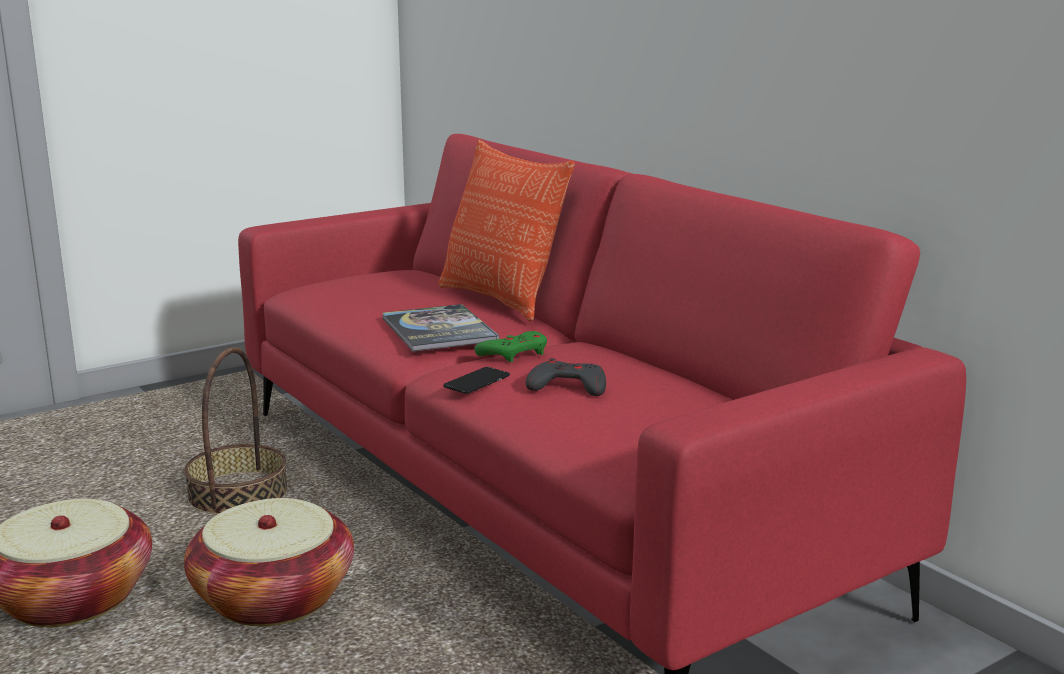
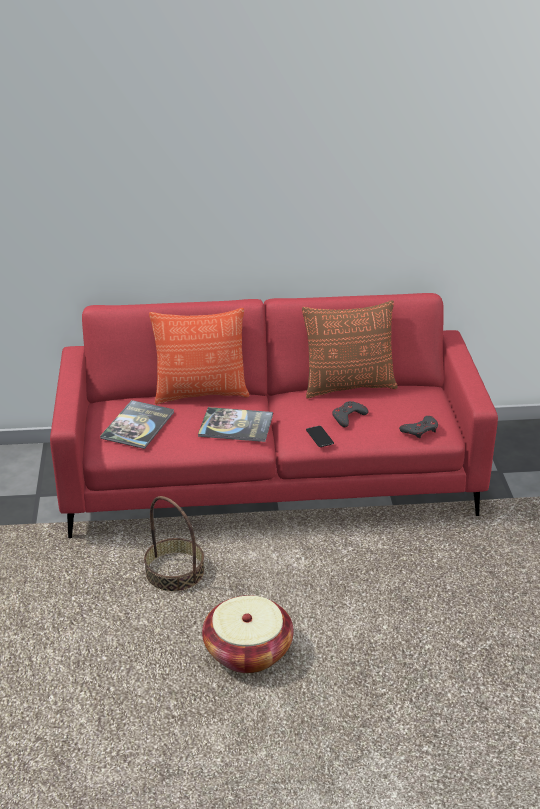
camera: 60 degrees left, 15 degrees up
(273, 598) = (301, 585): basket -> none
(371, 288) = (138, 425): none -> book
(514, 353) = (290, 416): green game controller -> none
(610, 448) = (420, 430): none -> grey game controller
(671, 371) = (349, 387): none -> brown pillow

